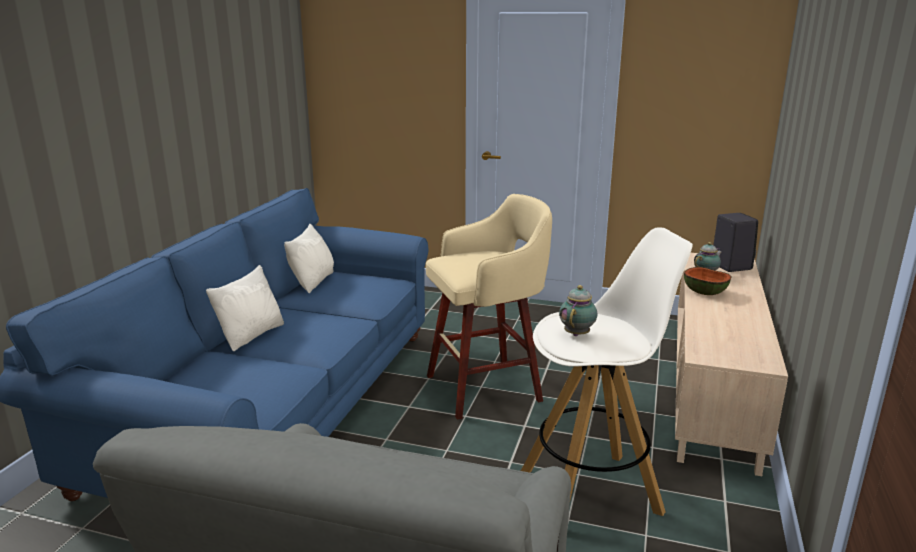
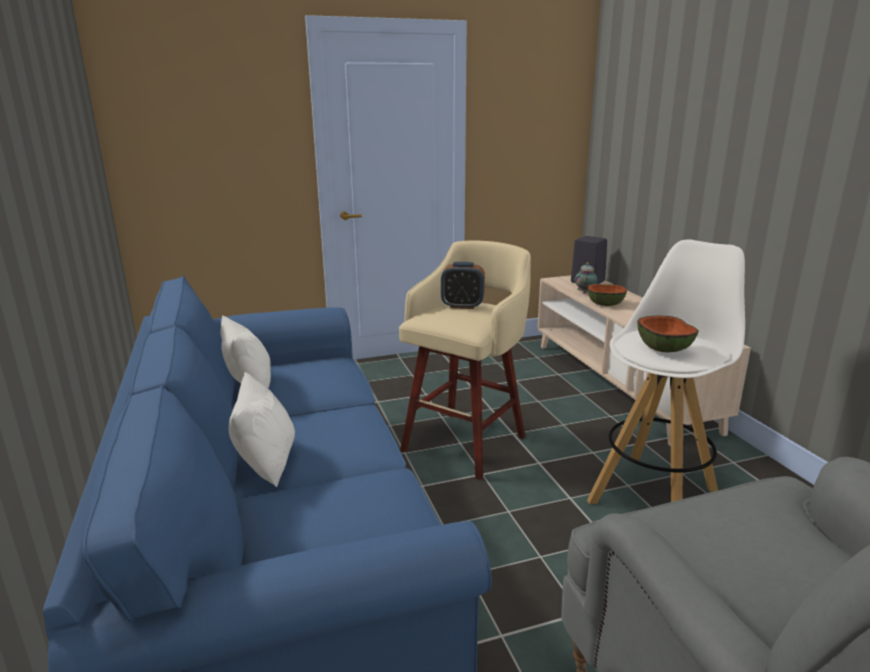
camera: 35 degrees left, 0 degrees up
(491, 255) = (462, 306): none -> alarm clock
(577, 333) = (664, 348): teapot -> bowl

